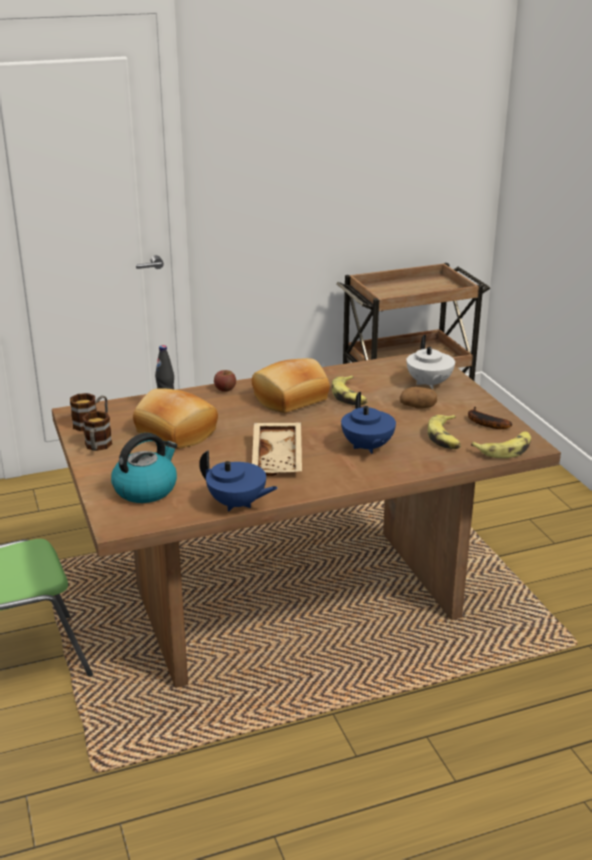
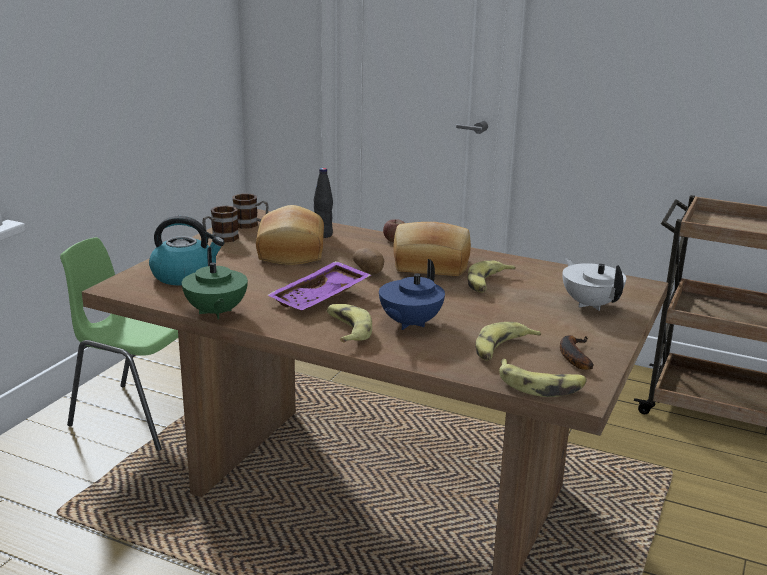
camera: 45 degrees right, 5 degrees down
(237, 504) = (215, 312): blue teapot -> green teapot
(279, 457) = (321, 298): beige tray -> purple tray
(343, 471) = (347, 330): none -> banana
(418, 407) = (534, 316): potato -> potato (369, 271)
(428, 384) = (590, 304): white teapot -> white teapot turned 120 degrees clockwise

